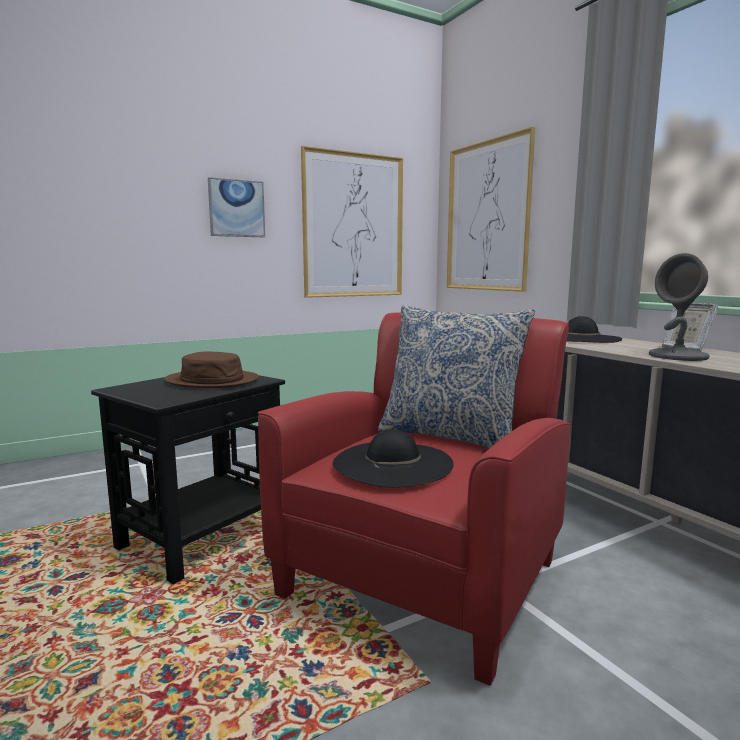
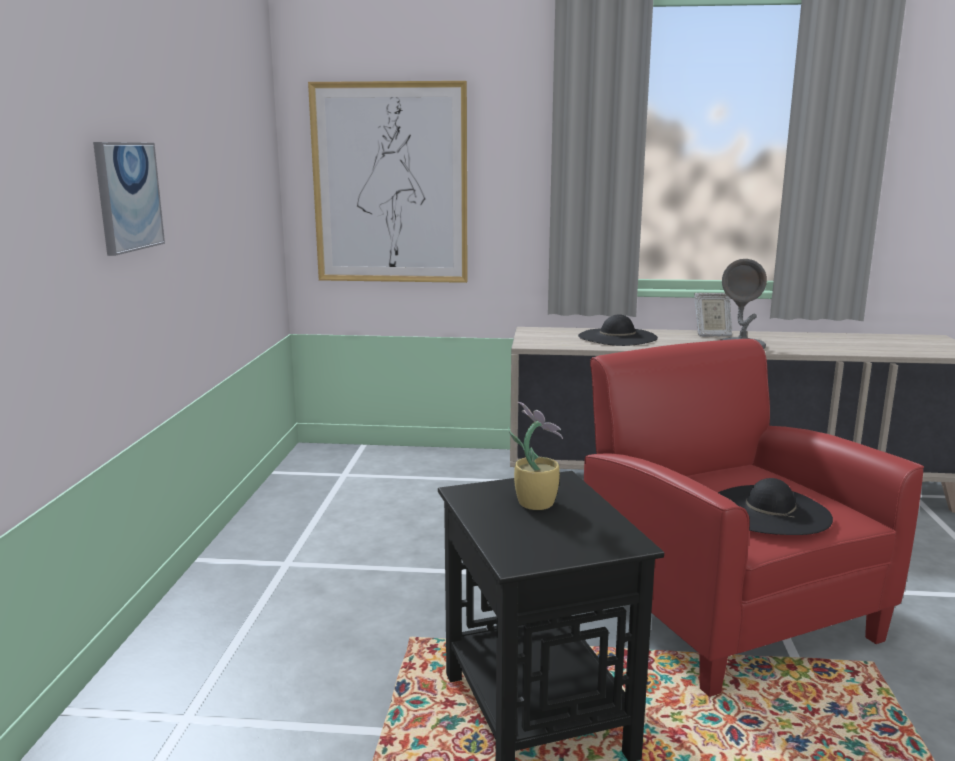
camera: 55 degrees left, 5 degrees up
(212, 381) = (535, 503): brown hat -> potted plant
(353, 226) = (228, 203): picture -> none
(450, 436) = (701, 471): pillow -> none

